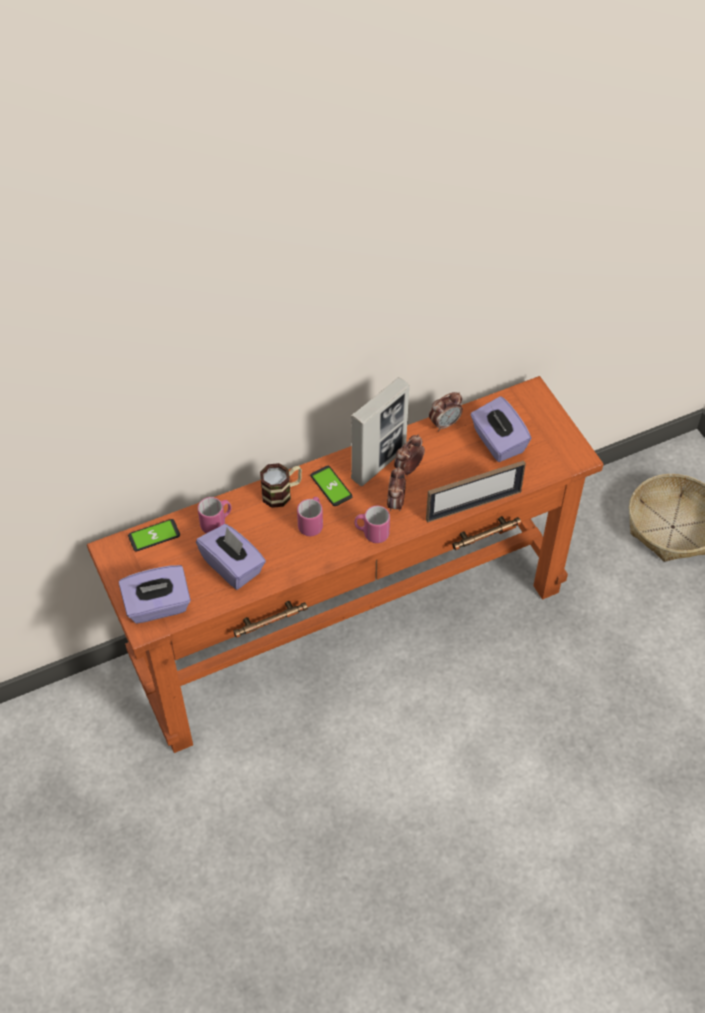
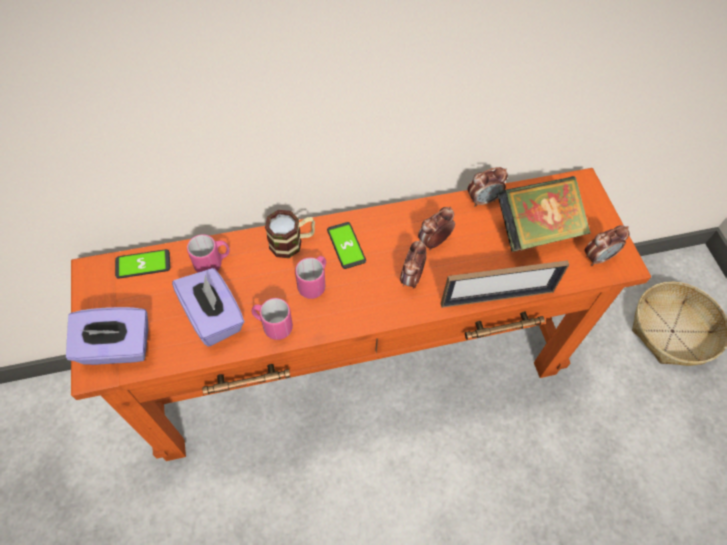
camera: 10 degrees right, 5 degrees up
(371, 533) = (376, 308): pink mug -> pink mug (273, 326)
(378, 464) = (403, 230): picture frame -> none
(498, 442) = (536, 230): purple tissue box -> book
(555, 456) = (597, 257): none -> alarm clock

